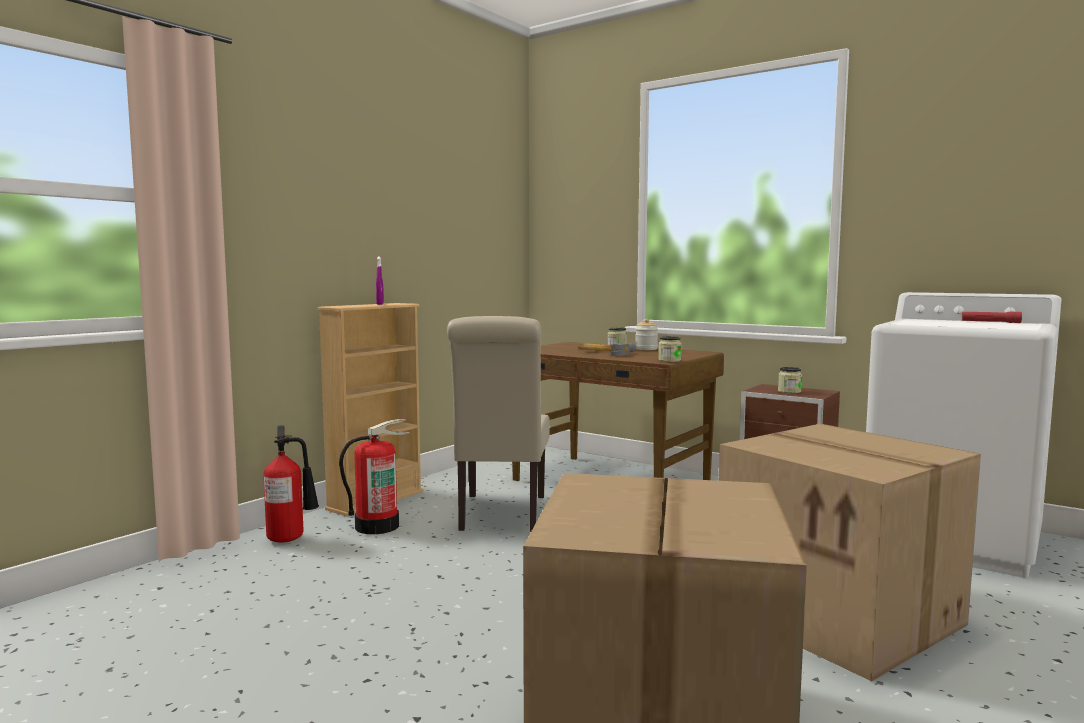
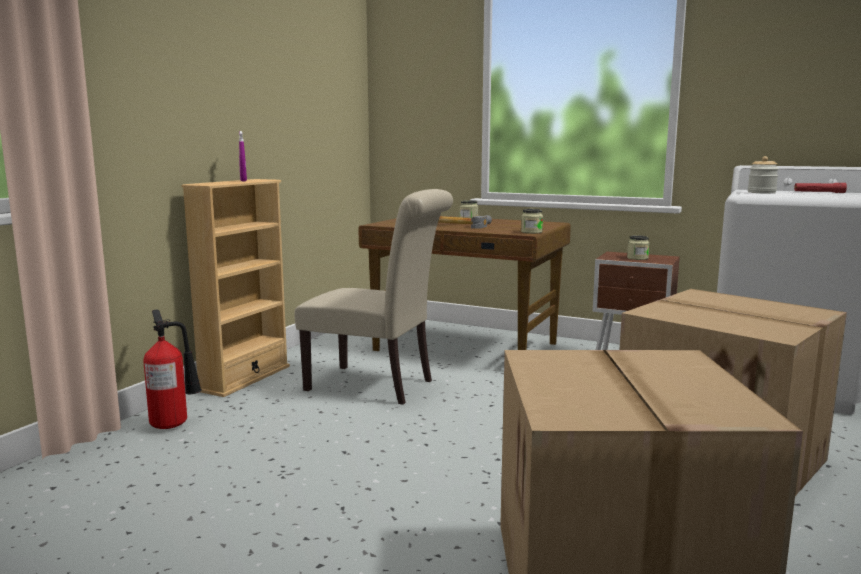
camera: 10 degrees left, 5 degrees up
(377, 526) = (258, 405): fire extinguisher -> none
(501, 515) = (377, 386): beige chair -> beige chair turned 60 degrees counterclockwise
(646, 349) = (496, 220): jar -> jar (761, 192)

